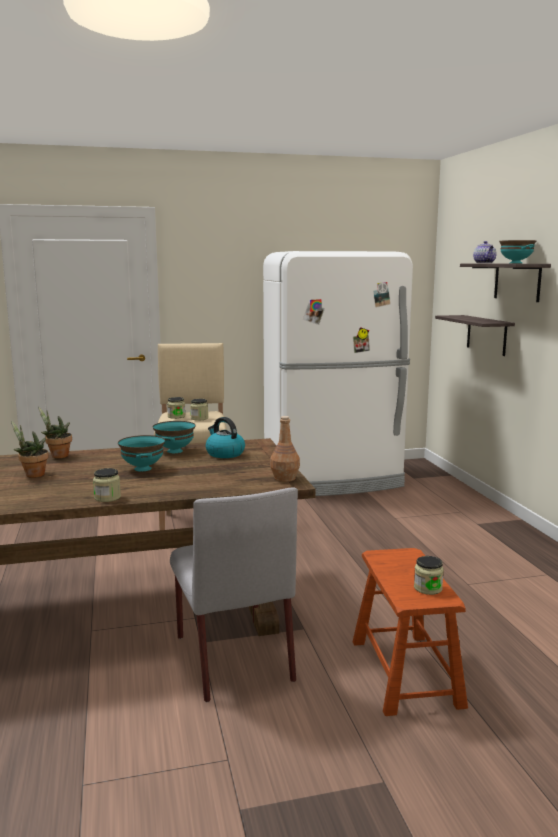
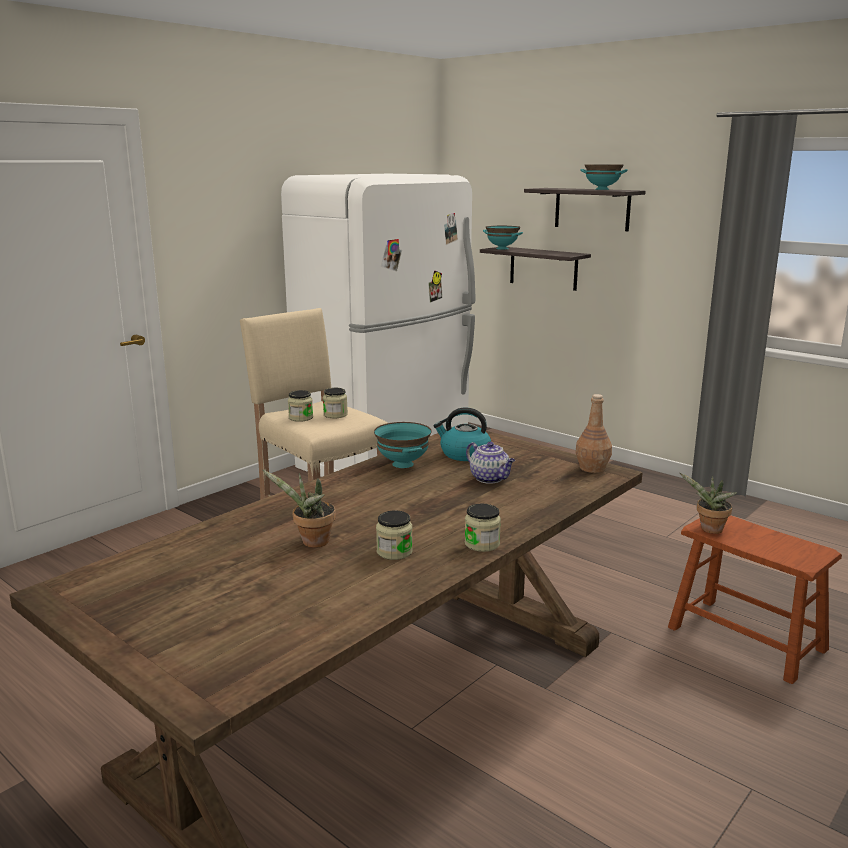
camera: 35 degrees left, 5 degrees up
(57, 456) = (273, 507): potted plant -> potted plant (709, 530)
(143, 469) = (426, 496): turquoise bowl -> turquoise bowl (502, 249)
(232, 657) = (597, 689): grey chair -> none
(428, 588) = (794, 546): jar -> jar (394, 552)
(484, 263) = (554, 188): teapot -> teapot (490, 479)

